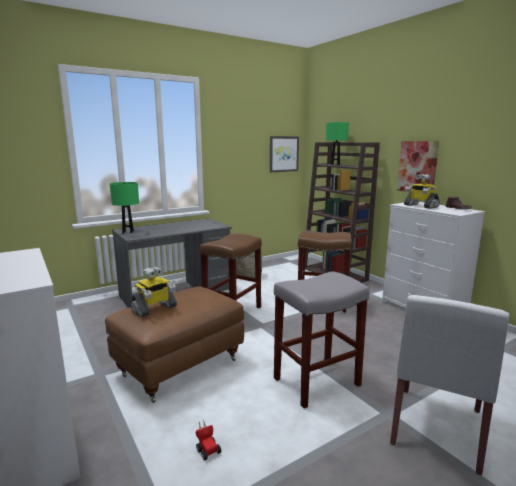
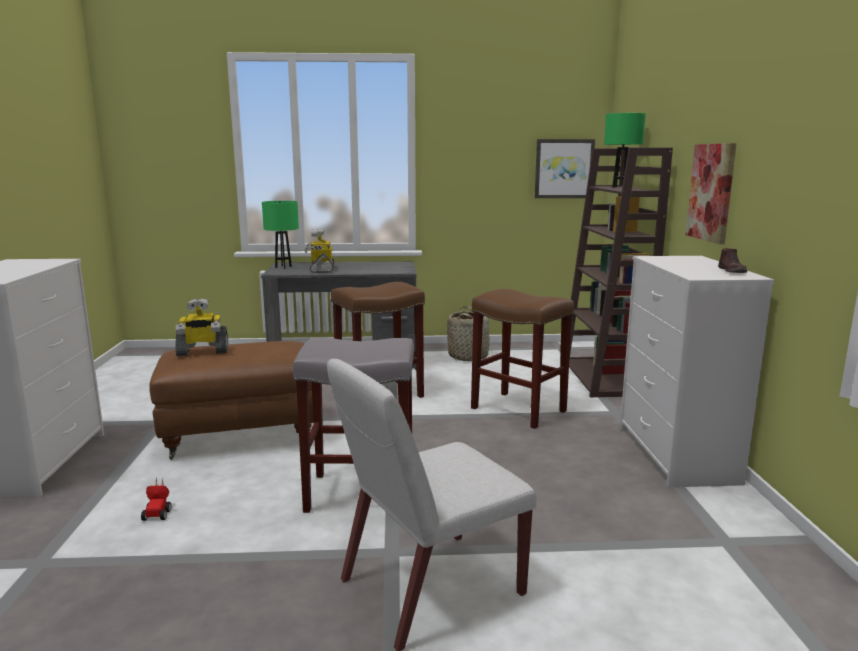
camera: 30 degrees right, 0 degrees up
(420, 206) = (674, 262): toy robot -> toy robot (321, 269)

